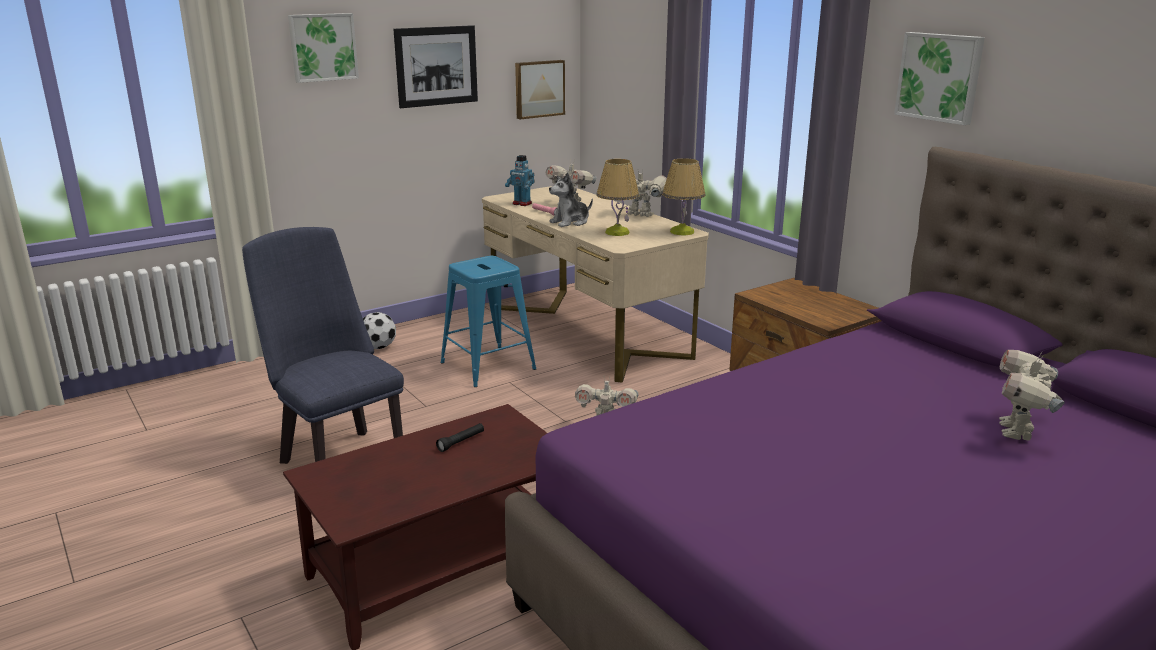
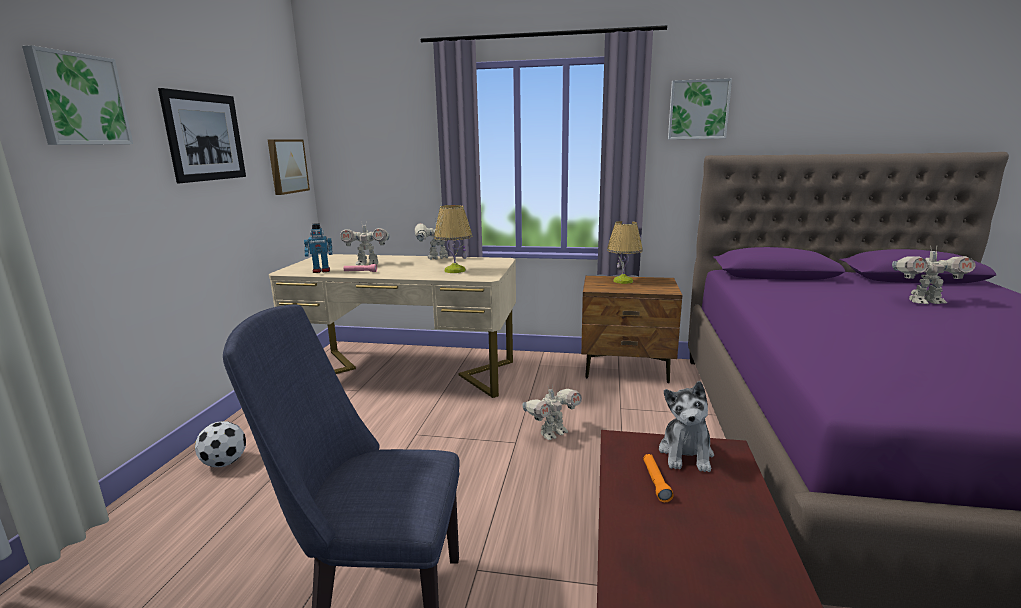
camera: 45 degrees left, 5 degrees down
(461, 442) = (656, 482): black flashlight -> orange flashlight
(488, 366) = (373, 430): blue stool -> none
(570, 222) = (400, 272): plush toy -> plush toy (686, 454)
(682, 232) = (495, 260): table lamp -> table lamp (623, 281)
(1018, 432) = (924, 302): toy robot -> toy robot turned 60 degrees counterclockwise

